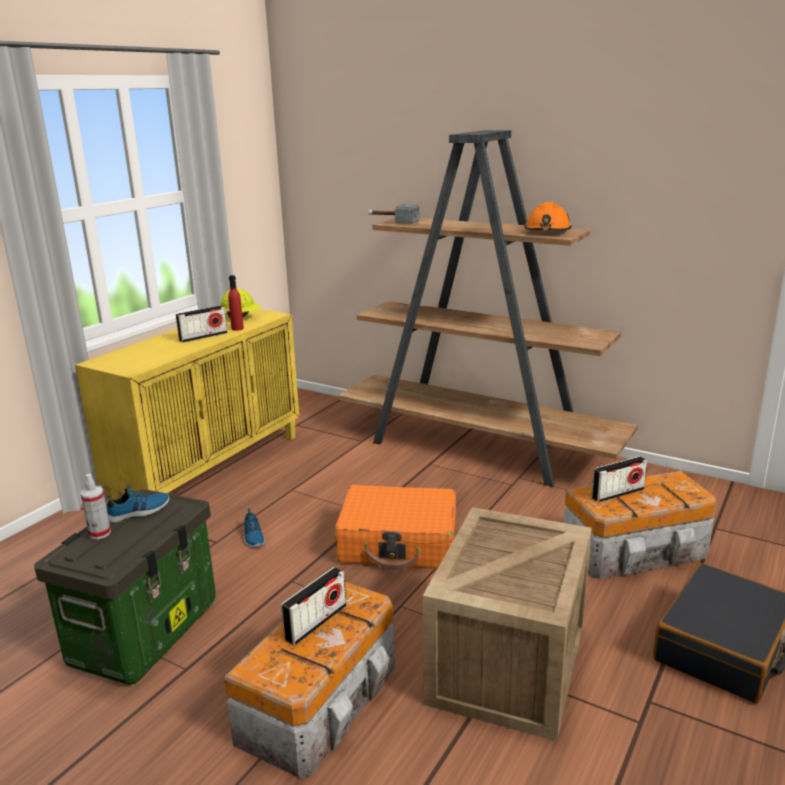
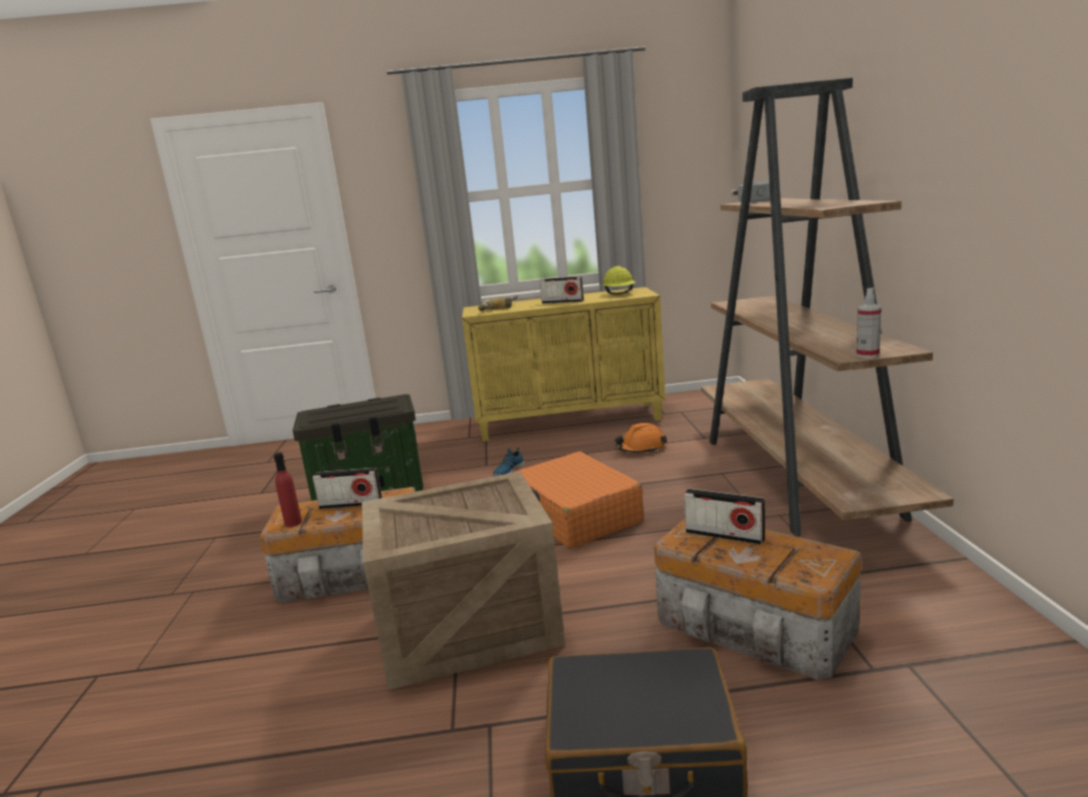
camera: 55 degrees right, 5 degrees down
(100, 533) = (342, 406): spray bottle -> spray bottle (867, 355)
(139, 512) = (376, 403): shoe -> none
(144, 358) = (498, 309): none -> power drill
(237, 328) = (596, 300): red bottle -> red bottle (293, 523)
(547, 231) = (837, 204): orange hard hat -> orange hard hat (641, 448)

